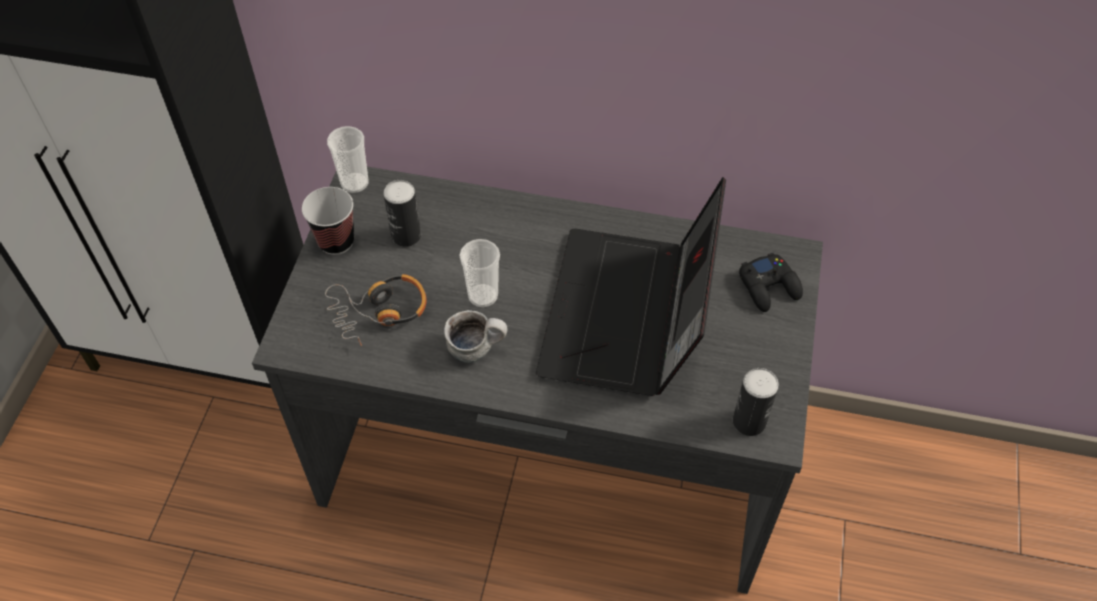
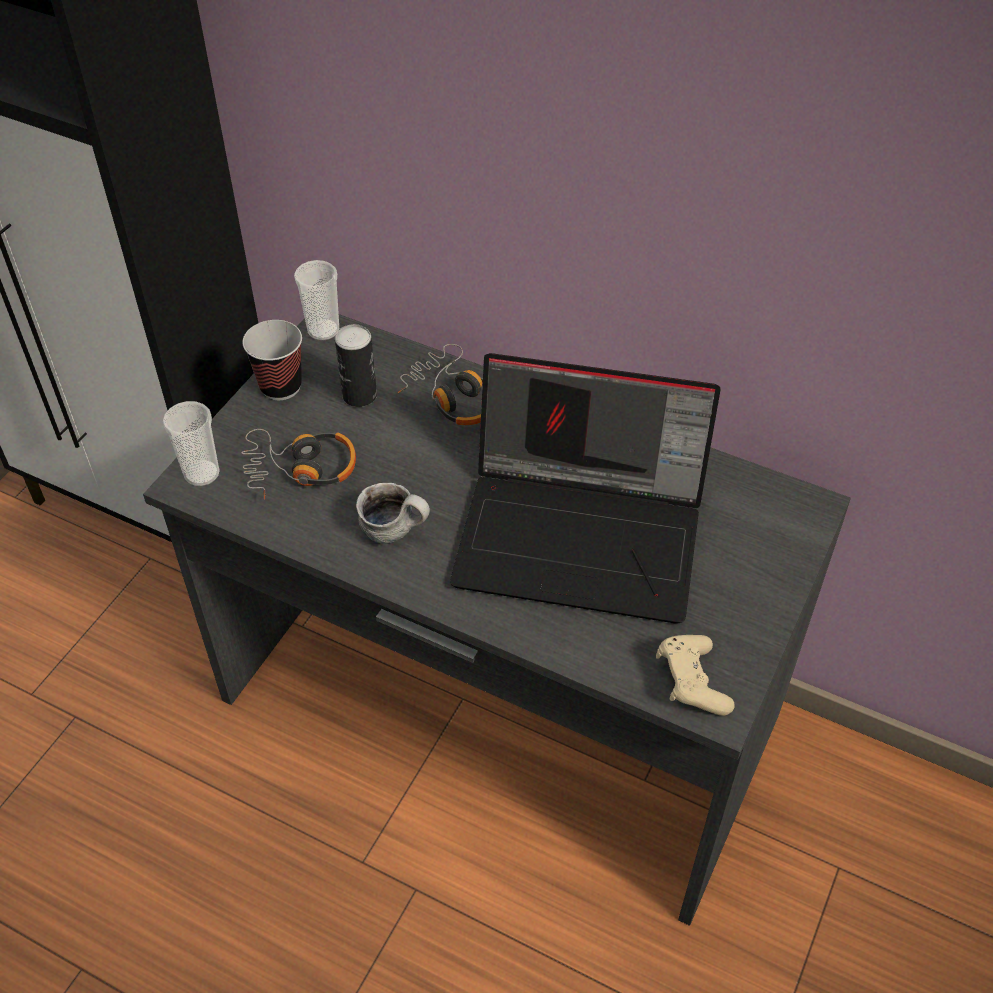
camera: 15 degrees right, 5 degrees down
(483, 296) = (422, 476): cup -> cup (202, 473)
(485, 221) = (453, 397): none -> headphones
(628, 317) = (584, 534): laptop -> laptop turned 105 degrees counterclockwise
(749, 421) = (691, 683): can -> beige game controller
(769, 287) = (766, 535): black game controller -> none

